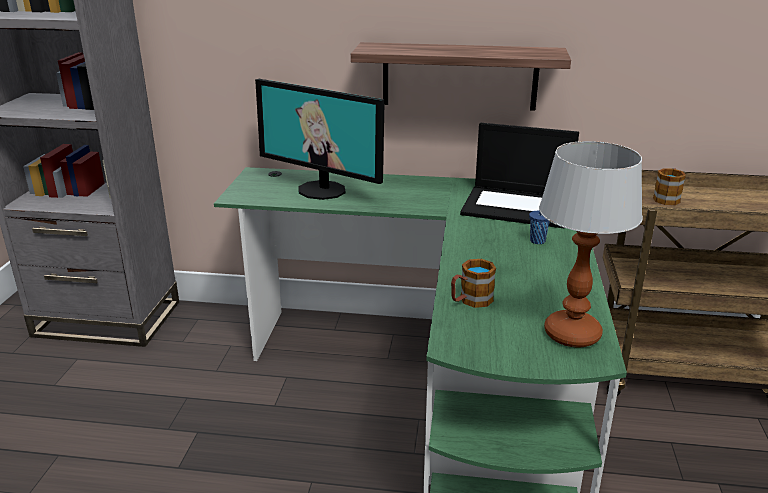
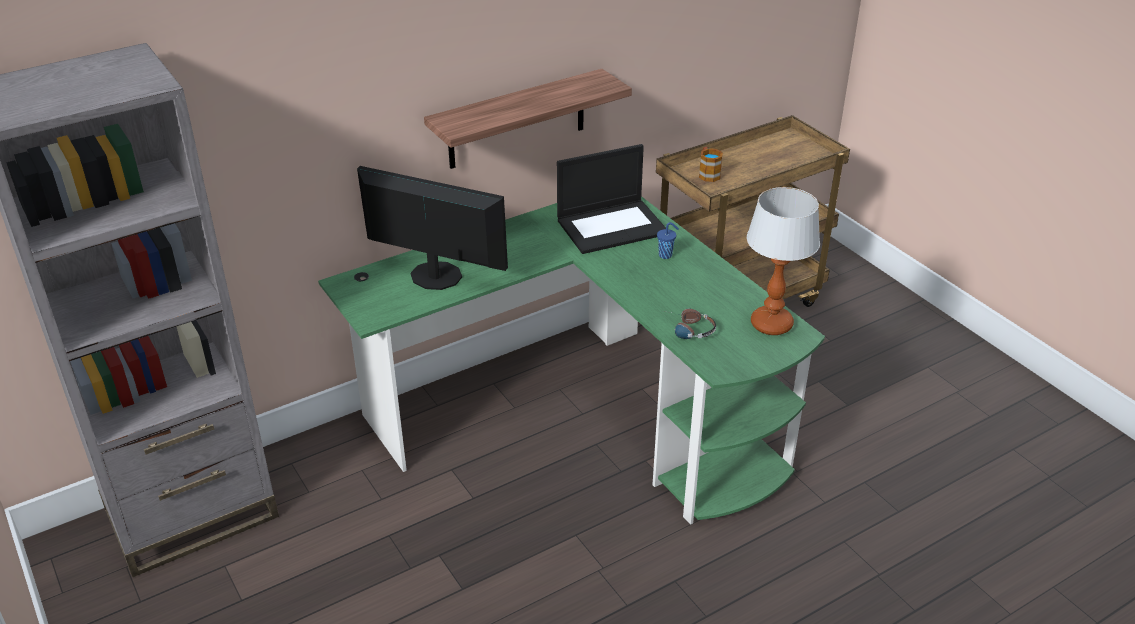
camera: 40 degrees left, 10 degrees up
(322, 190) = (435, 276): monitor -> monitor turned 150 degrees counterclockwise
(470, 301) = (686, 330): mug -> headphones

